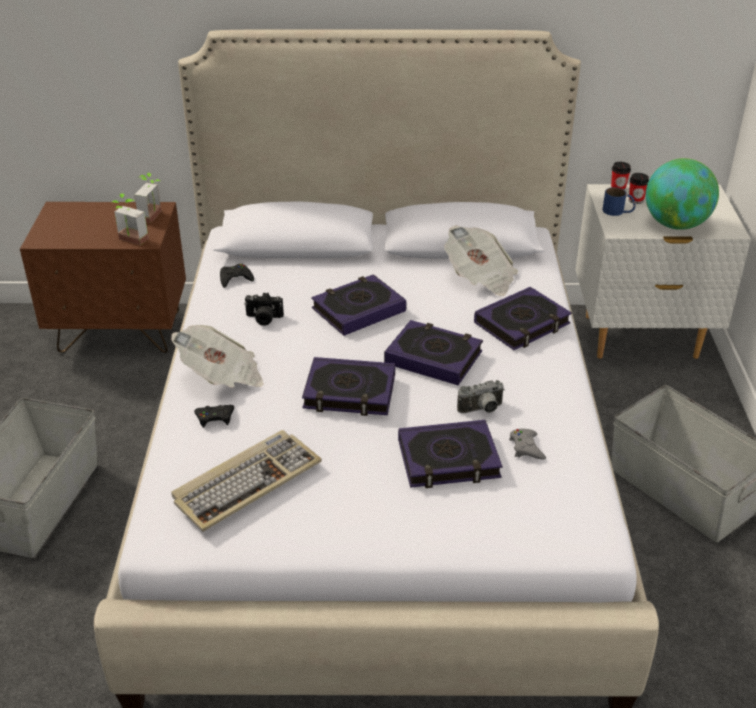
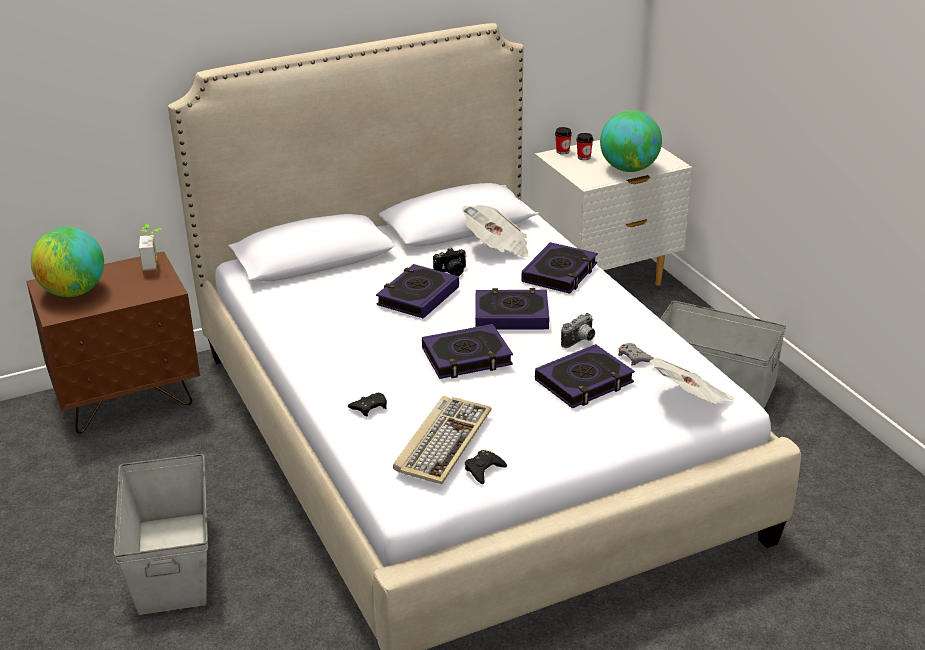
camera: 25 degrees left, 5 degrees down
(71, 222) = (74, 292): none -> globe
(130, 242) = (152, 294): potted plant -> none
(222, 376) = (346, 376): newspaper -> newspaper (690, 401)
(235, 279) = (284, 300): black game controller -> black game controller (483, 470)
(263, 319) = (340, 324): camera -> camera (451, 272)
(618, 211) = (577, 169): blue mug -> none

